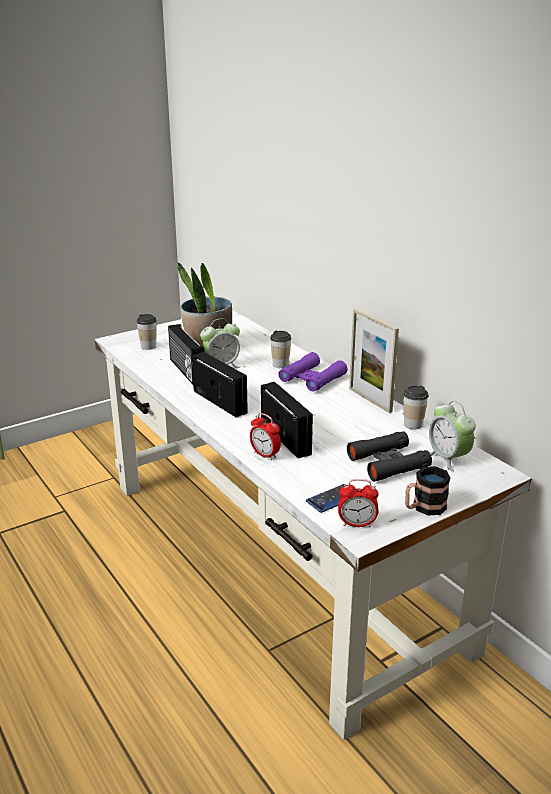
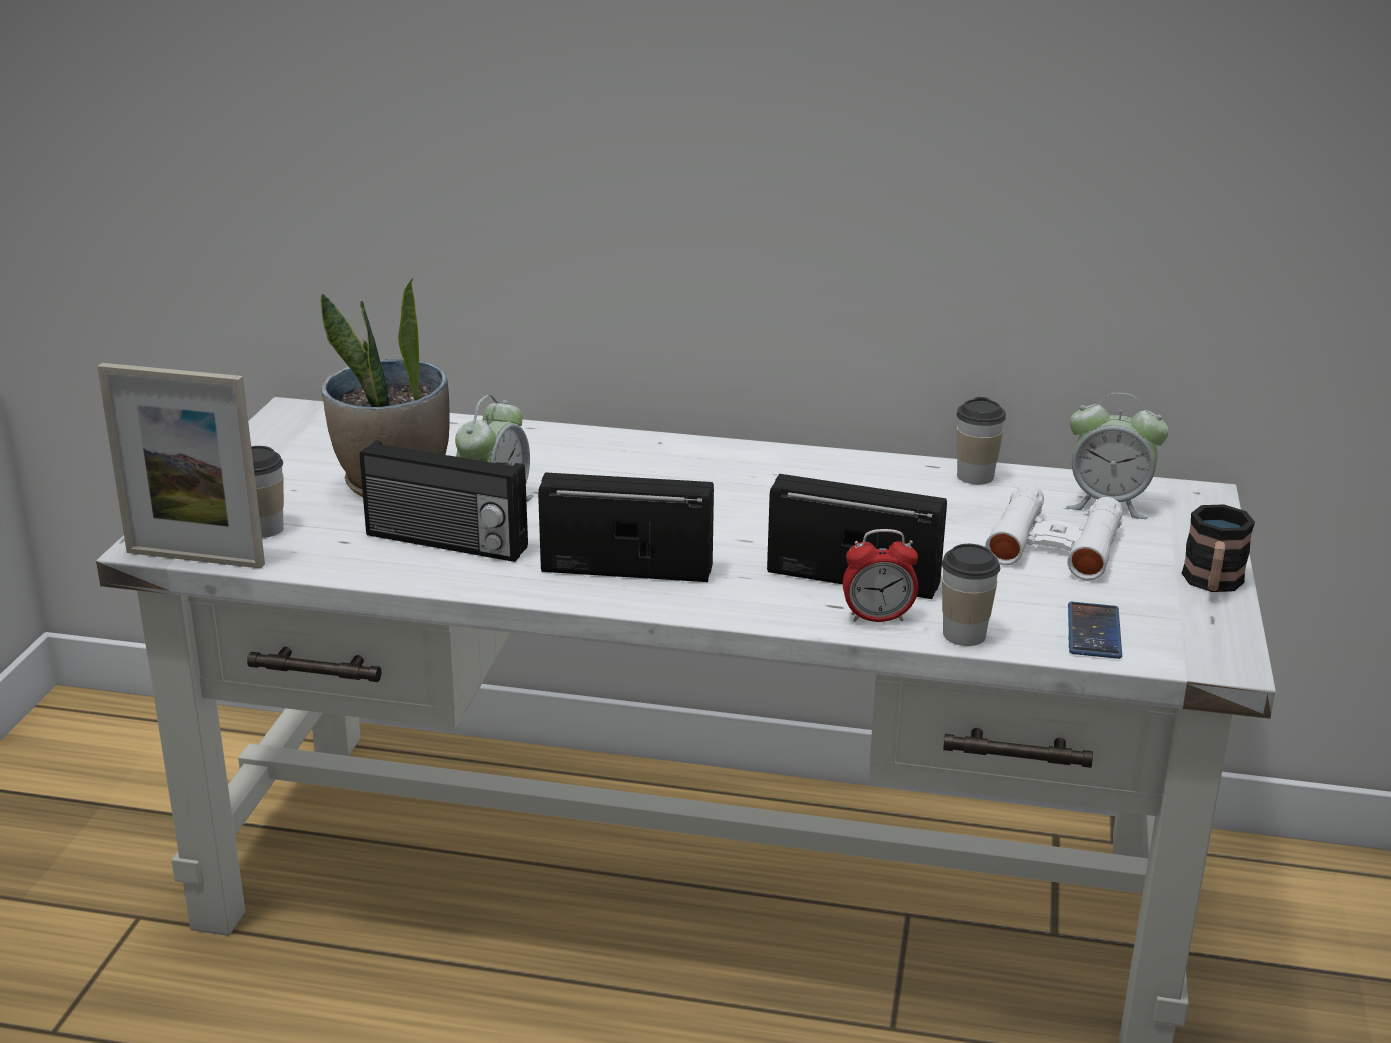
camera: 45 degrees left, 0 degrees up
(280, 364) = (594, 464): cup -> cup (964, 634)
(312, 378) = (694, 466): purple binoculars -> none
(357, 524) = (1189, 648): alarm clock -> none
(370, 400) = (847, 465): picture frame -> picture frame (195, 558)
(388, 463) = (1054, 545): black binoculars -> white binoculars

